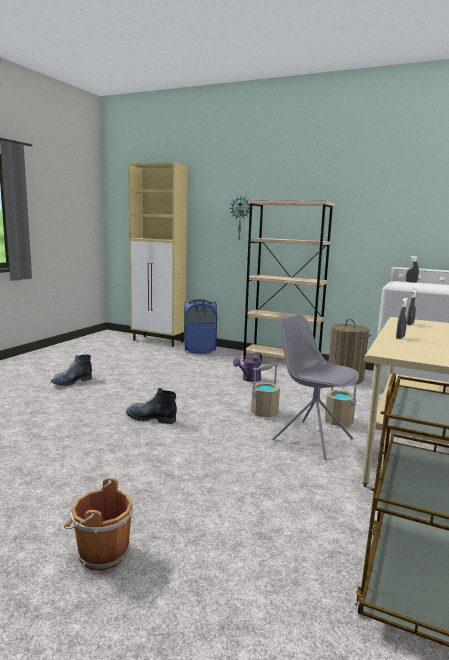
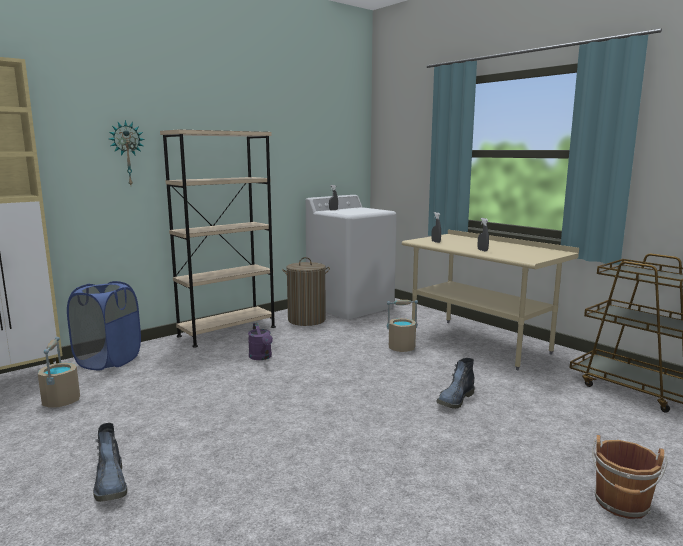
camera: 65 degrees left, 0 degrees up
(150, 418) = (328, 435): boot -> boot (455, 400)
(264, 412) = (360, 371): beige bucket -> beige bucket (61, 400)
(311, 438) = (430, 366): grey chair -> none

